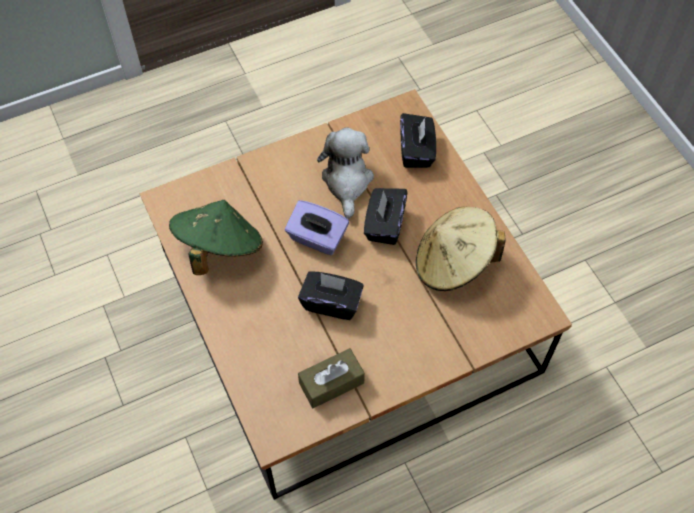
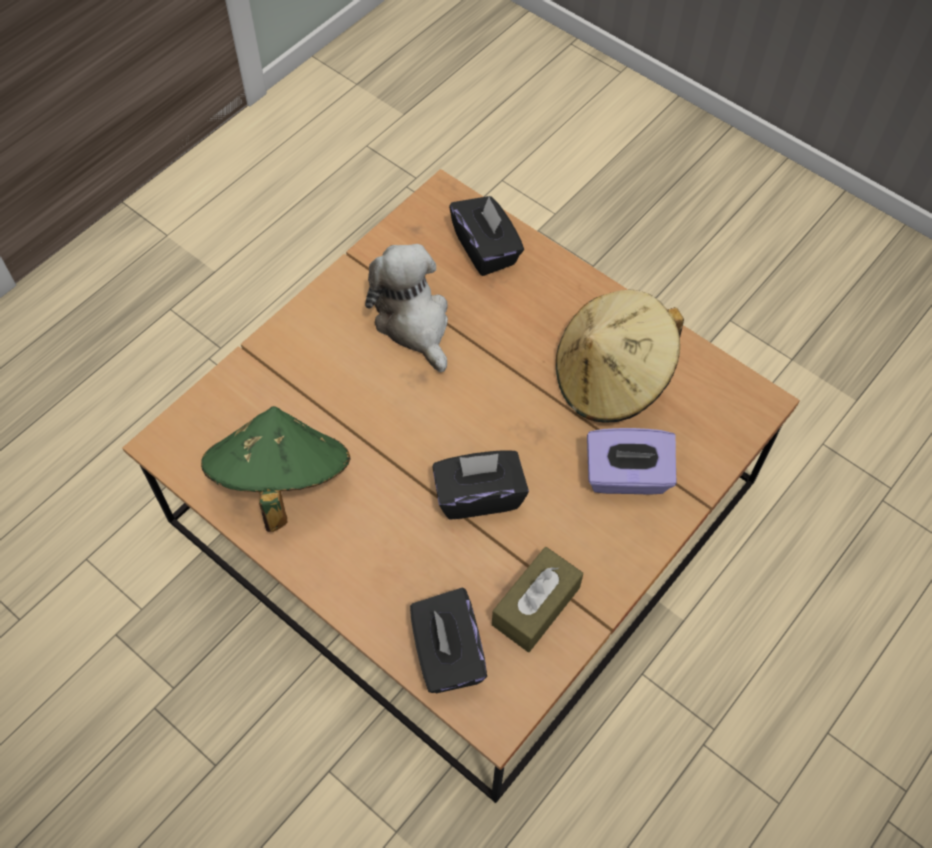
camera: 25 degrees left, 0 degrees up
(317, 238) = (413, 415): purple tissue box -> purple tissue box (626, 477)
(384, 225) = (494, 362): black tissue box -> black tissue box (447, 654)

